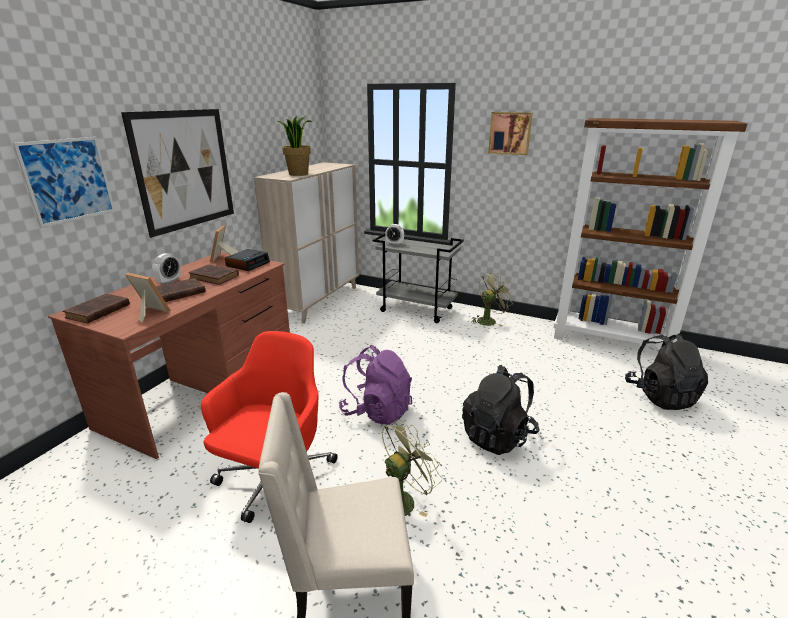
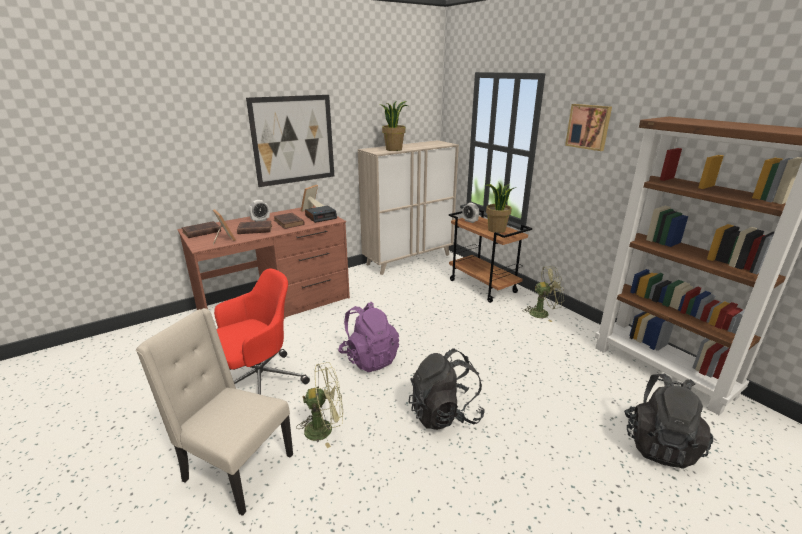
camera: 30 degrees right, 0 degrees up
(68, 180) = (202, 142): picture -> none
(417, 310) = (483, 286): grey cart -> brown cart
(429, 247) = (496, 230): none -> potted plant

